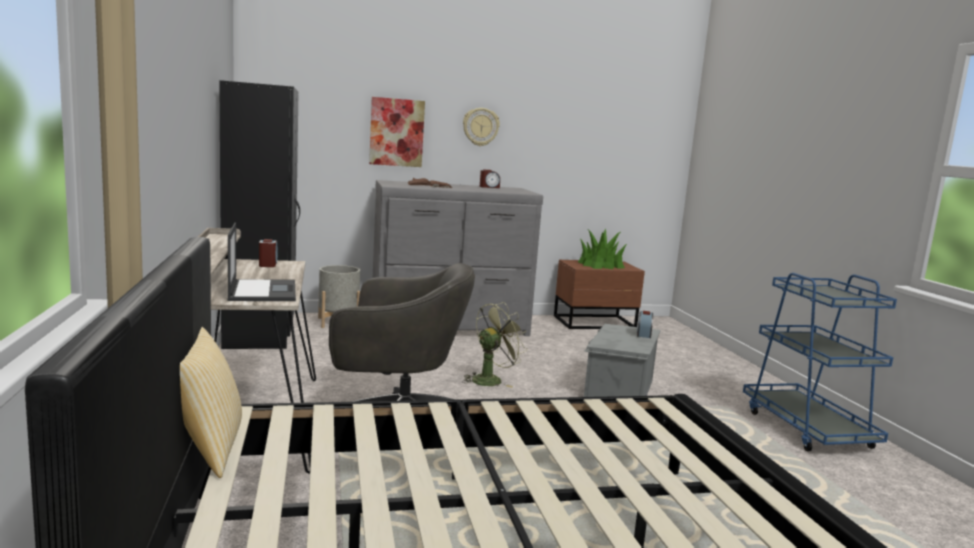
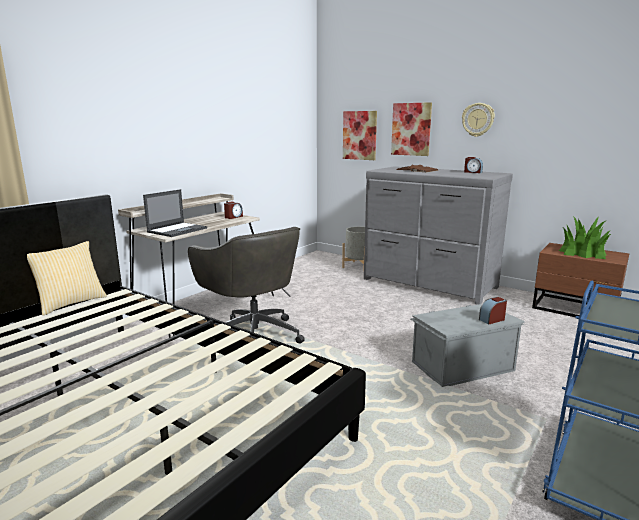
camera: 50 degrees right, 5 degrees up
(261, 331) = (306, 263): black wardrobe -> none
(316, 136) = (359, 135): none -> picture
(491, 379) = (374, 326): green fan -> none

